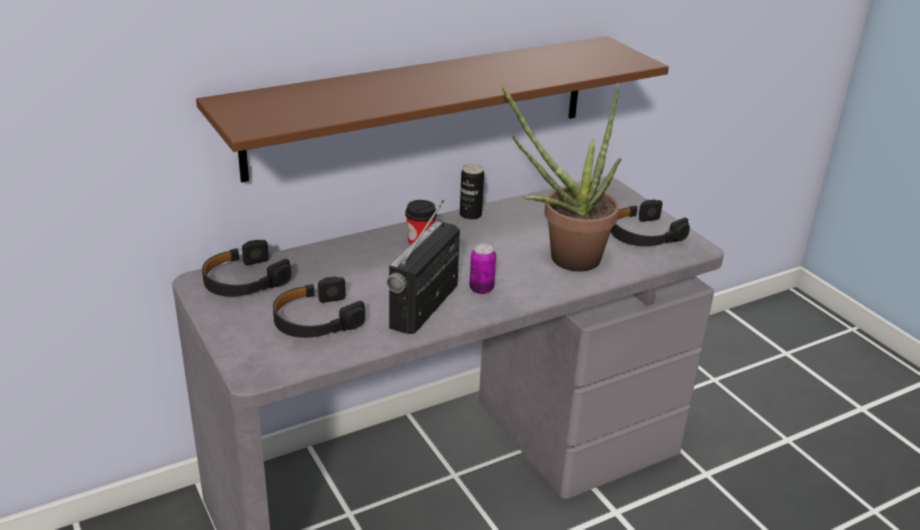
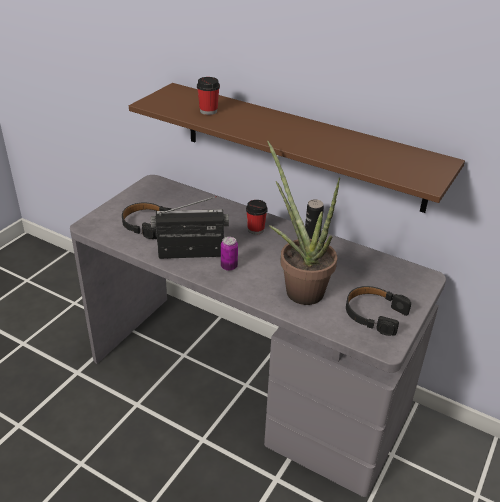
camera: 60 degrees right, 5 degrees up
(244, 281) = (163, 192): black headphones -> none
(333, 102) = (208, 111): none -> cup

